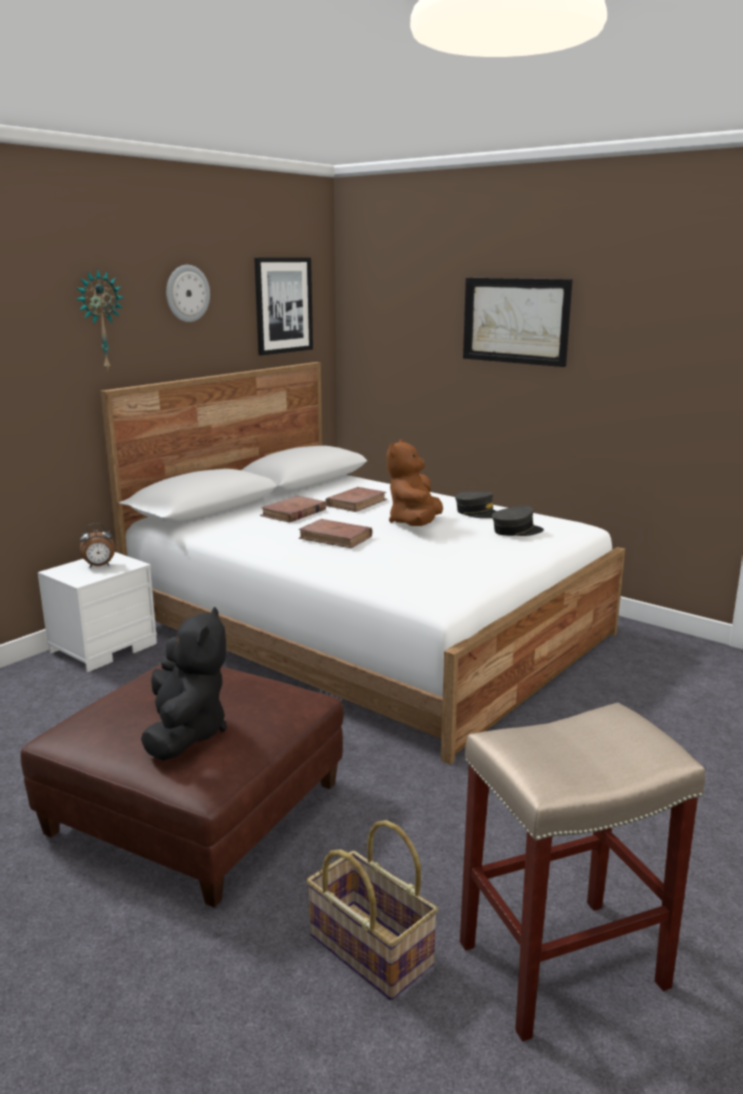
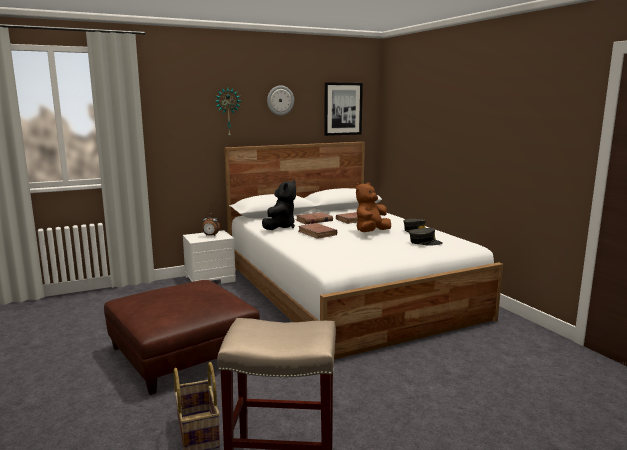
camera: 25 degrees right, 5 degrees down
(186, 733) = (167, 308): black plush toy -> black plush toy (280, 227)
(515, 320) = (461, 118): picture -> none

